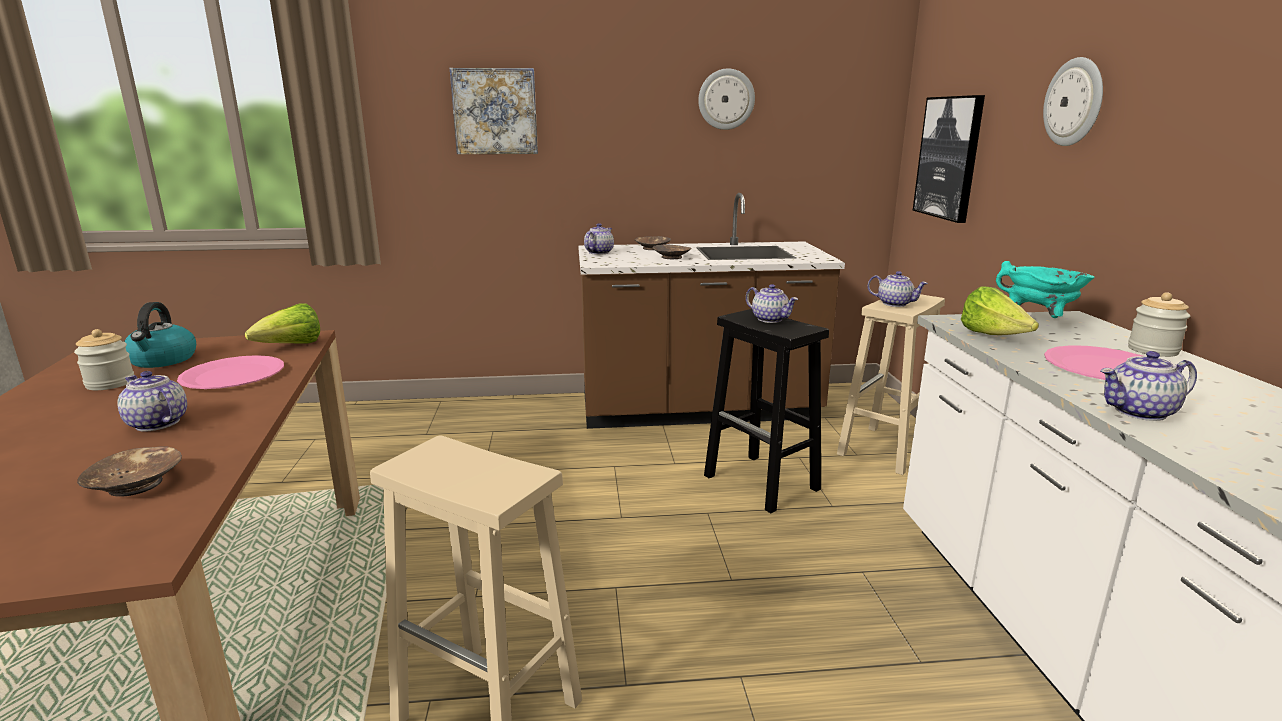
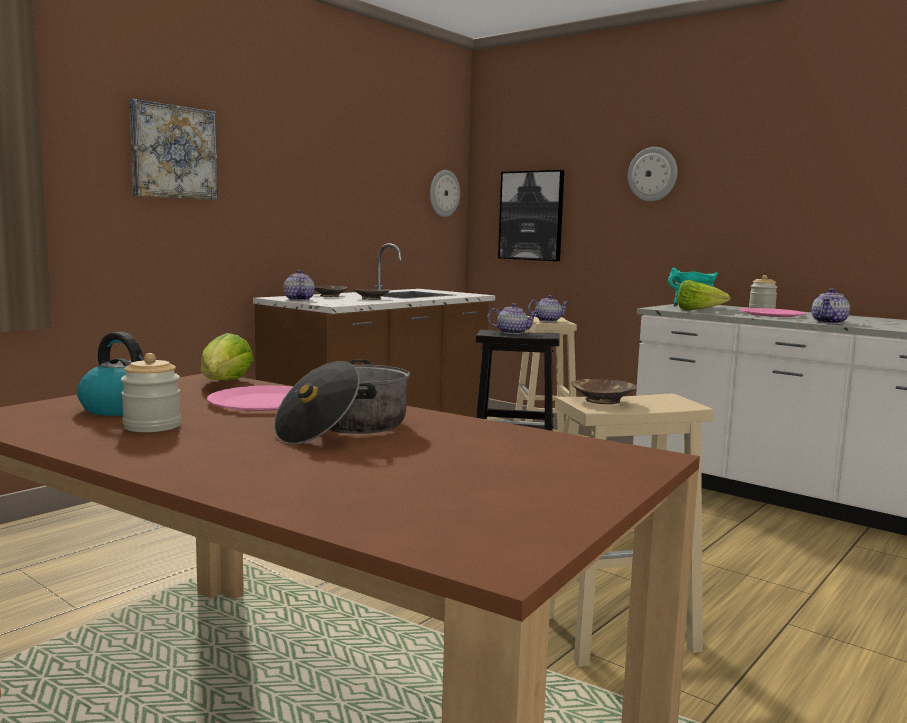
camera: 45 degrees left, 10 degrees down
(137, 484) = (494, 445): brown bowl -> brown bowl (602, 400)
(156, 423) = (344, 428): teapot -> cooking pot
(726, 99) = (362, 161): wall clock -> wall clock (443, 193)

